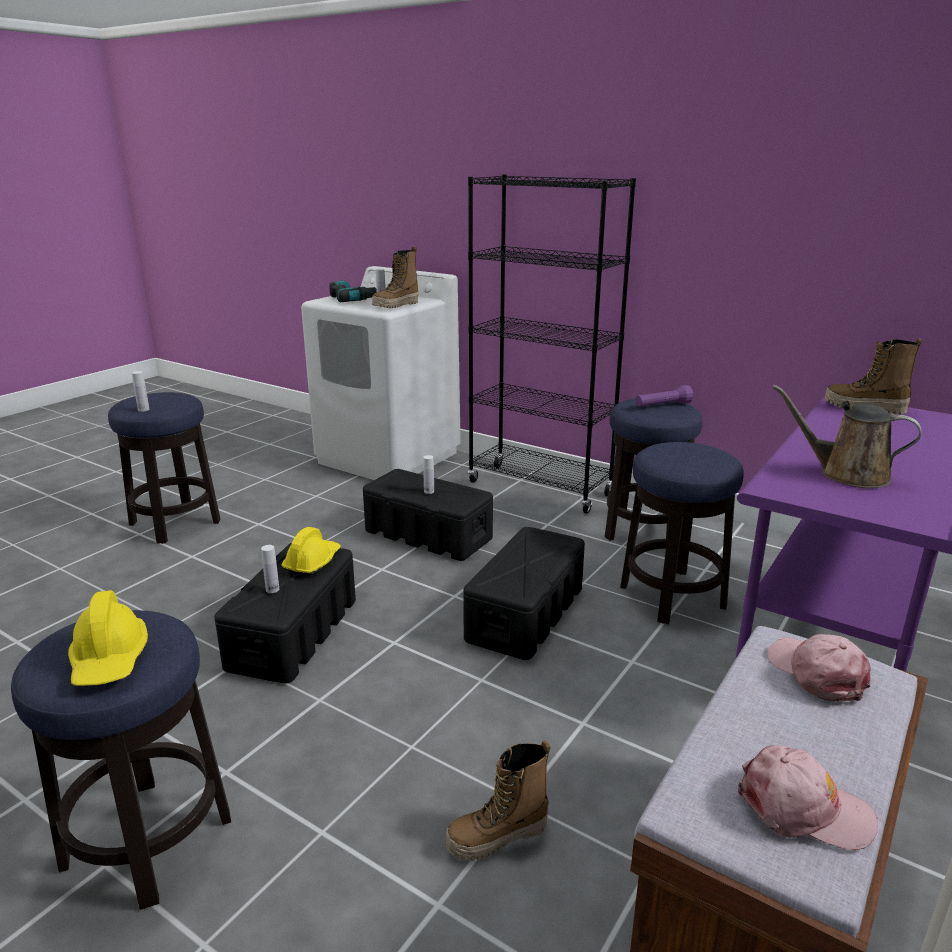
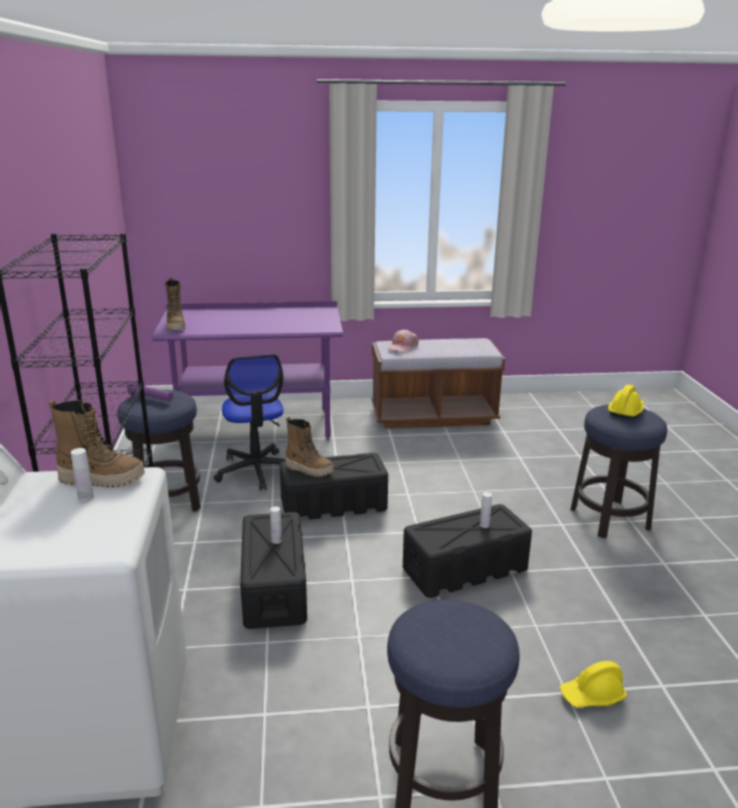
camera: 130 degrees left, 0 degrees up
(143, 409) = (480, 618): white bottle -> none
(312, 562) = (439, 530): yellow hard hat -> yellow hard hat (592, 695)
(352, 299) = (76, 529): power drill -> none
(497, 838) = (481, 458): boot -> boot (309, 470)
(672, 597) = (256, 470): stool -> office chair
(803, 808) = (465, 342): pink cap -> none
(846, 474) = (292, 321): brown watering can -> none

